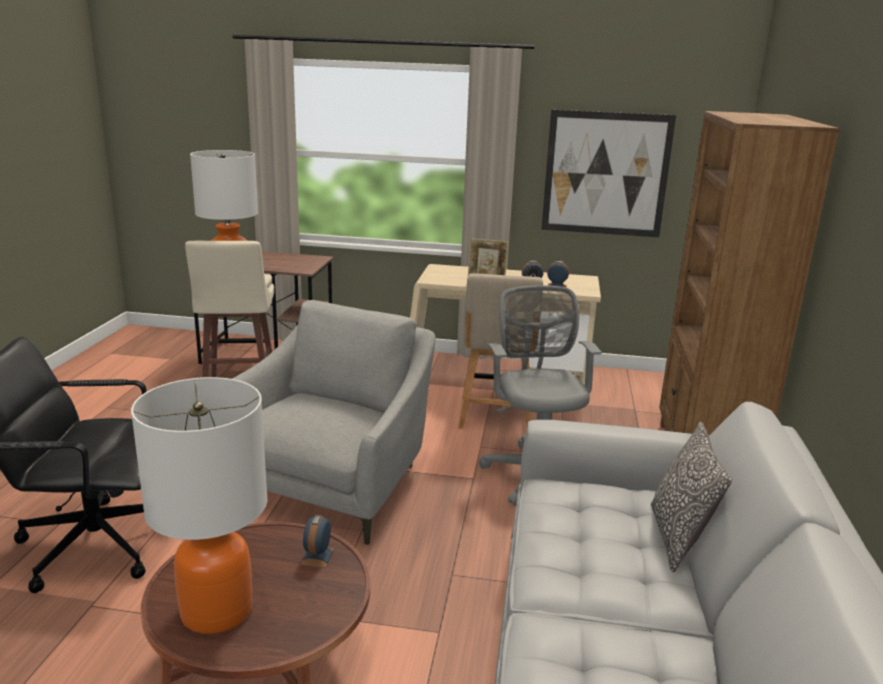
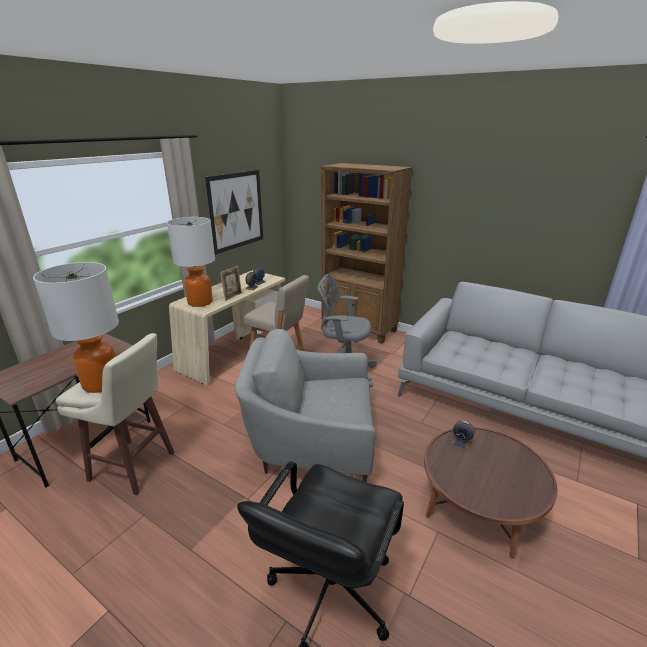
camera: 65 degrees left, 5 degrees up
(217, 611) = (507, 487): table lamp -> table lamp (200, 302)
(332, 481) = (312, 444): grey armchair -> grey armchair turned 45 degrees counterclockwise
(678, 538) = (485, 339): pillow -> none

